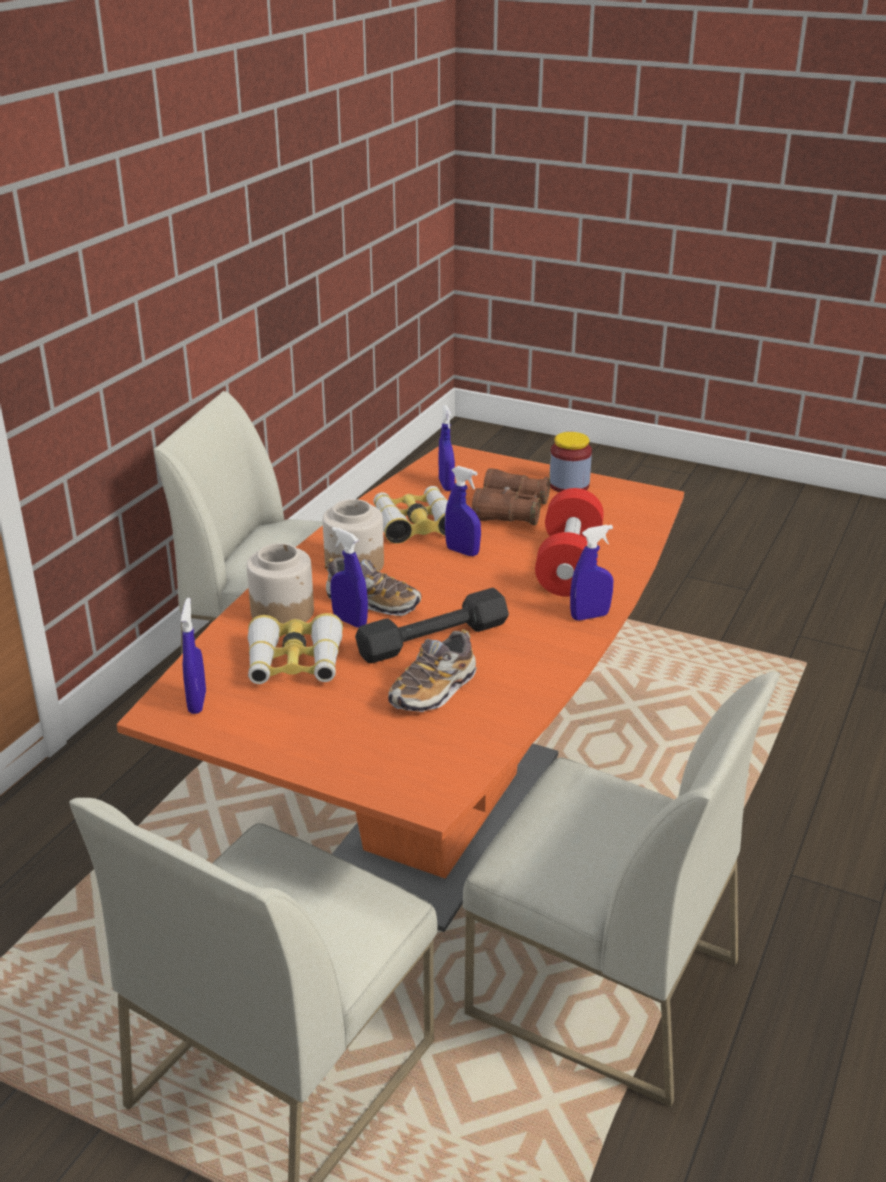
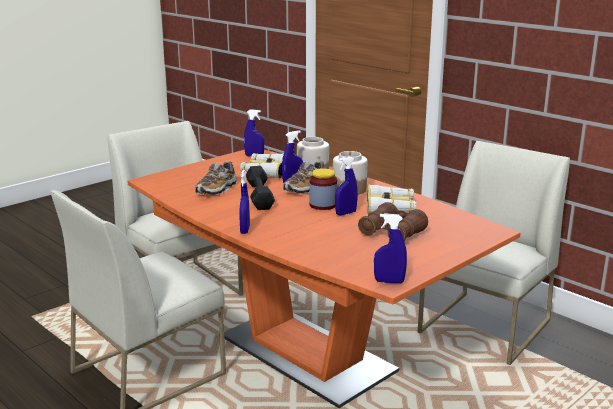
camera: 110 degrees right, 10 degrees down
(433, 691) = (217, 190): shoe -> shoe turned 120 degrees counterclockwise
(446, 485) = (442, 222): blue spray bottle -> blue spray bottle (389, 281)
(569, 485) = (424, 258): jar -> jar (323, 205)
(569, 566) = (306, 236): red dumbbell -> none

